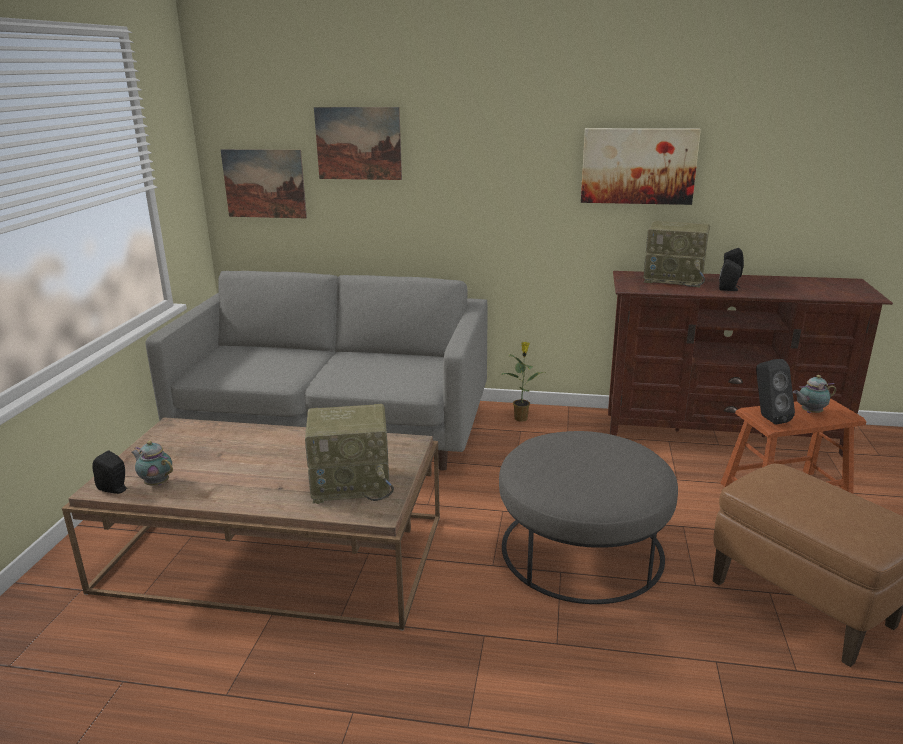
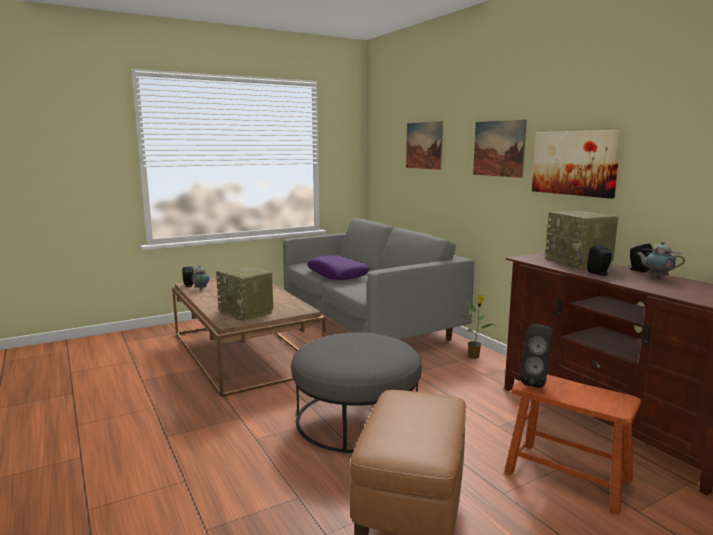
camera: 50 degrees right, 10 degrees down
(264, 183) = (386, 170): picture -> picture (498, 148)
(301, 373) = (337, 275): none -> purple pillow
(809, 412) = (586, 395): teapot -> teapot (656, 277)

